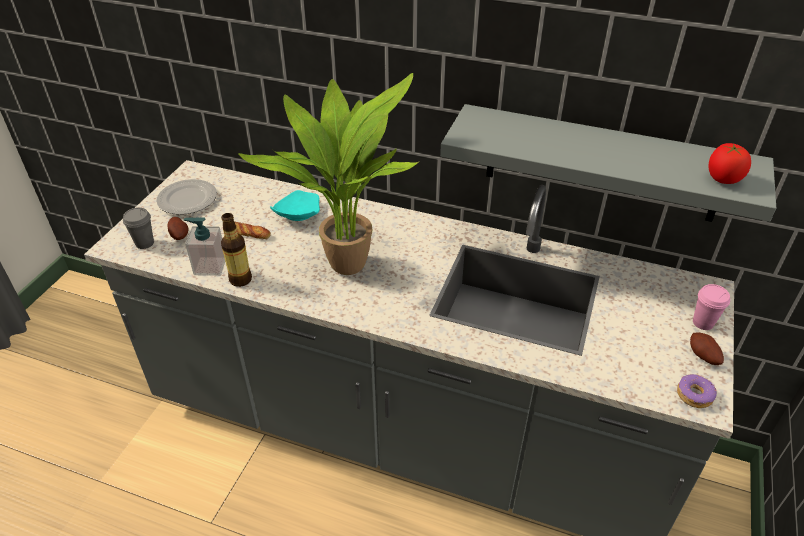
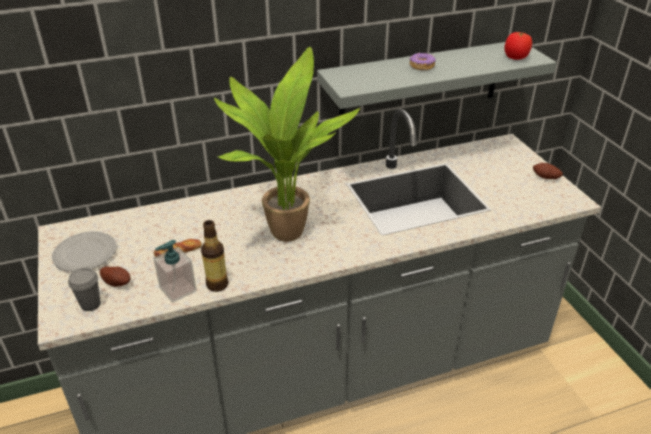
camera: 40 degrees left, 5 degrees down
(297, 215) = (201, 220): turquoise plate -> none
(694, 395) = (565, 199): donut -> donut (421, 66)
(703, 323) = (525, 161): pink cup -> none

